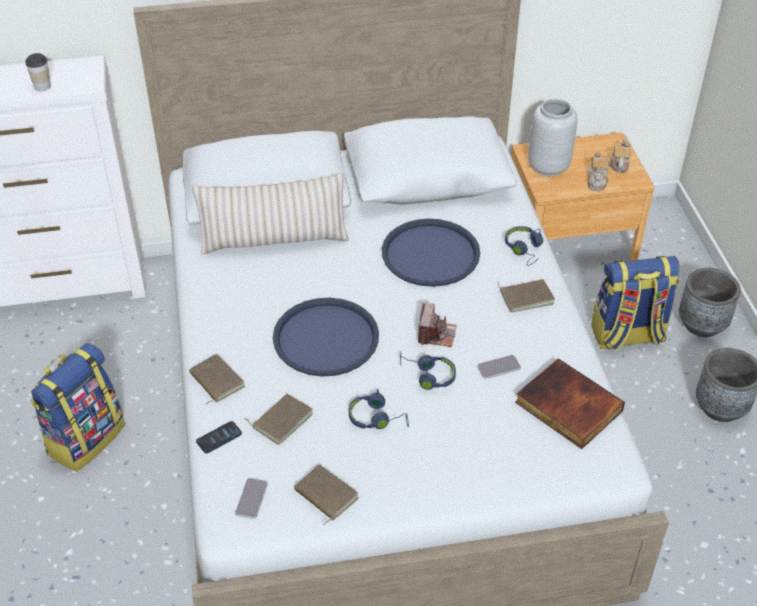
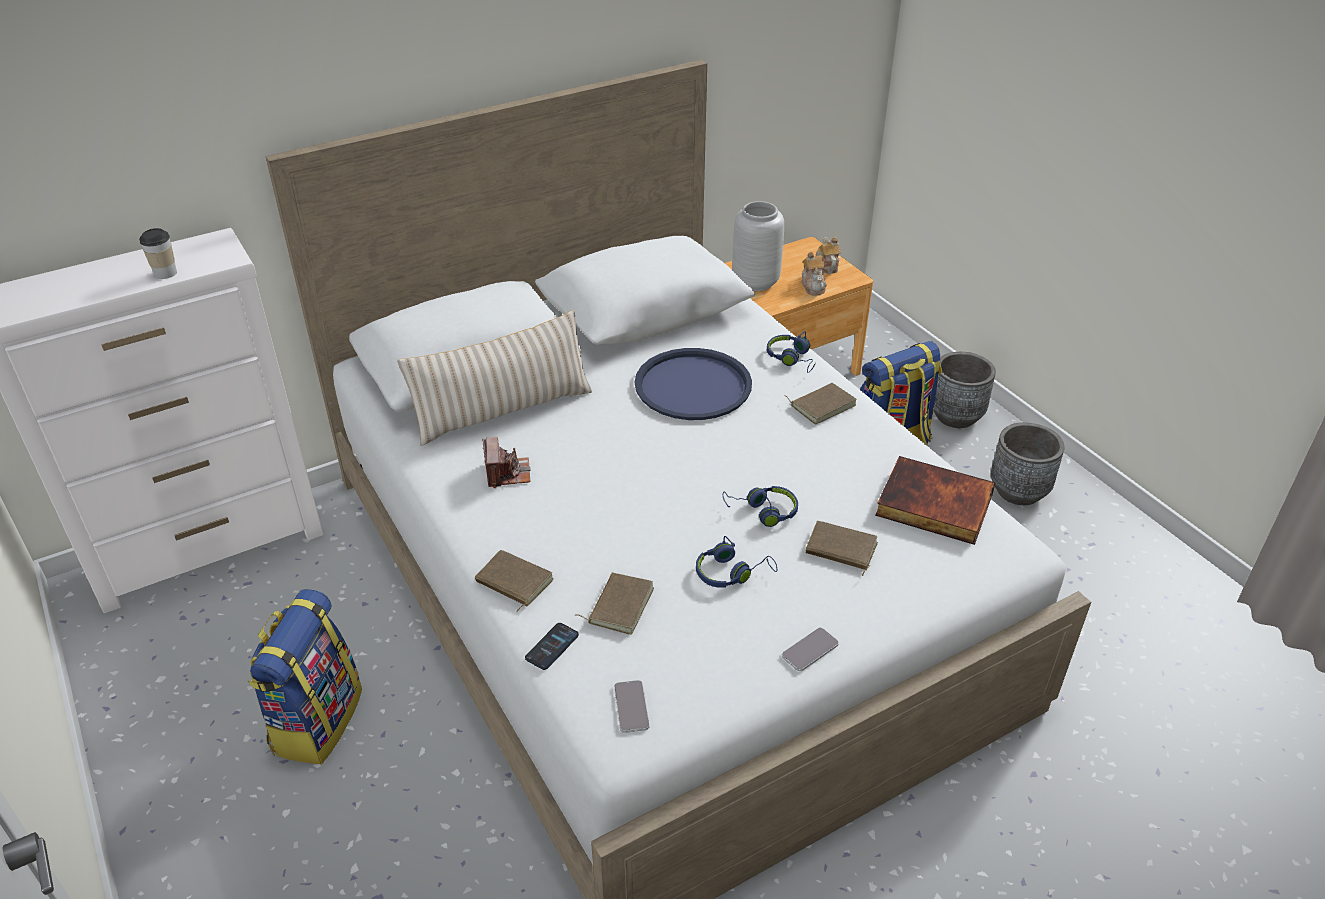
camera: 20 degrees left, 5 degrees down
(324, 495) = (719, 677): brown book -> brown book (840, 550)
(325, 338) = (622, 501): blue tray -> none
(436, 334) = (747, 466): camera -> camera (507, 473)
(498, 367) = (836, 483): phone -> phone (810, 650)

